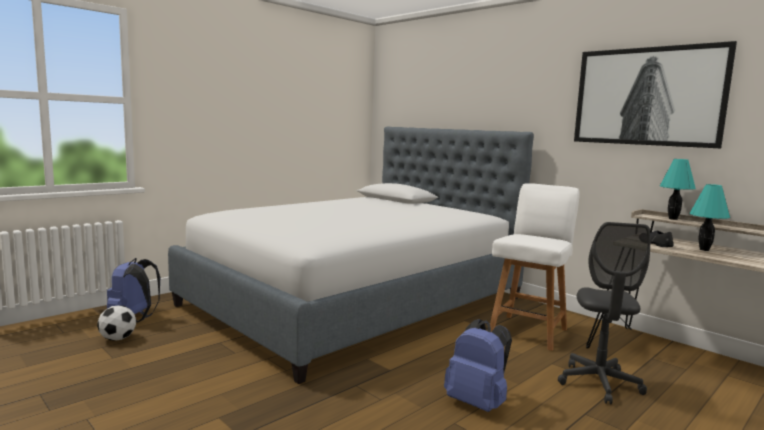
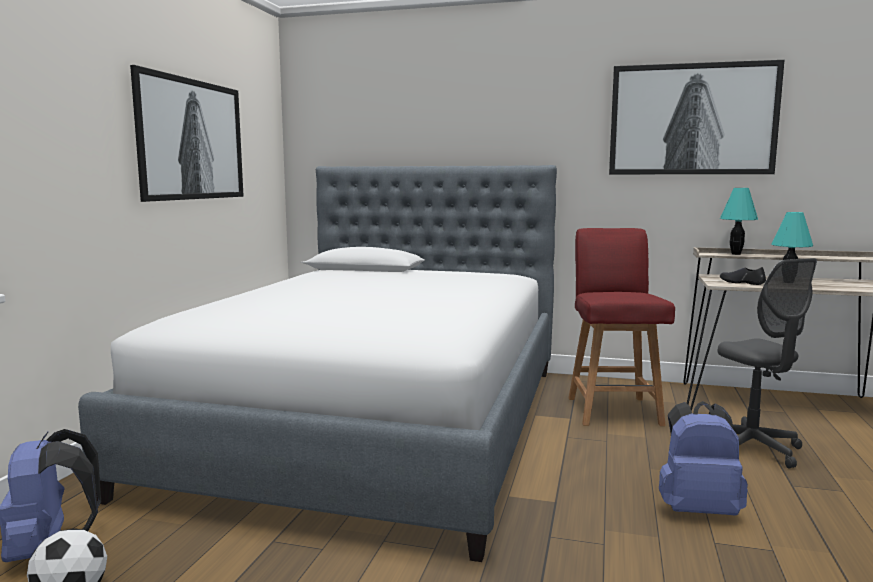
camera: 30 degrees left, 0 degrees up
(286, 108) = (191, 140): none -> picture
(529, 331) = (613, 410): white chair -> red chair

